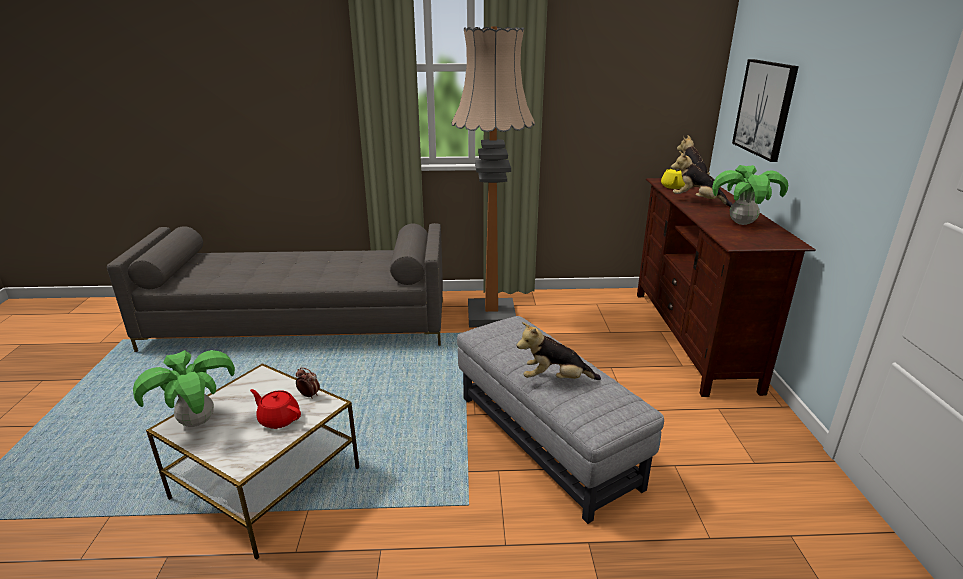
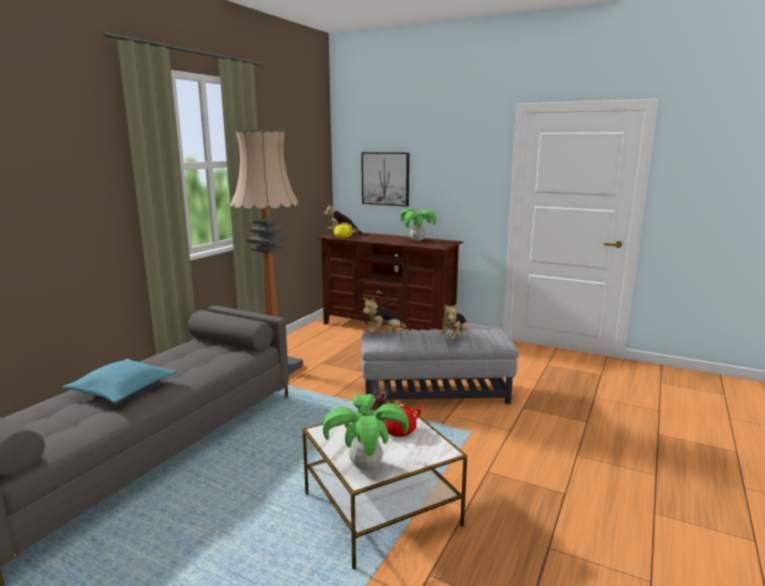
camera: 60 degrees left, 10 degrees down
(280, 266) = (123, 389): none -> turquoise pillow
(697, 201) = (374, 239): plush toy -> plush toy (384, 333)

